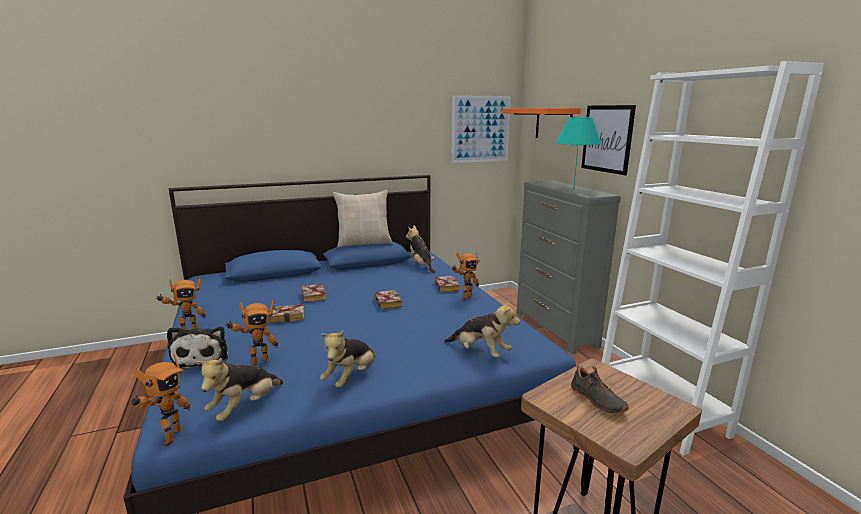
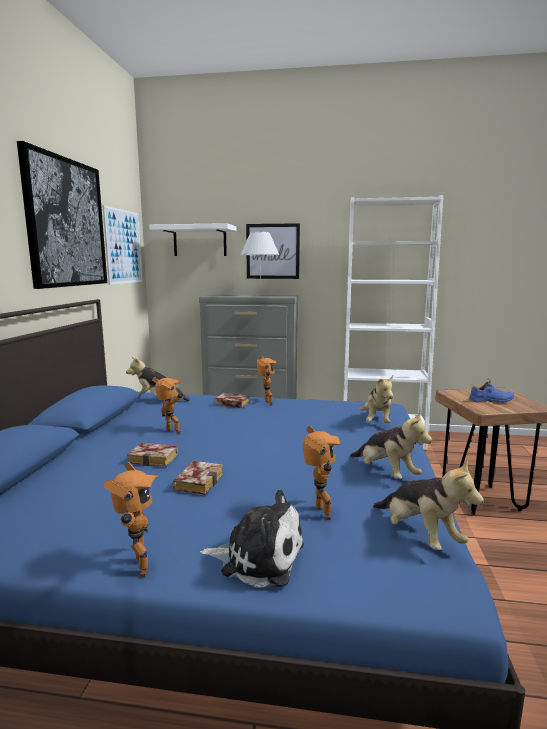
camera: 60 degrees left, 5 degrees down
(168, 437) = (468, 597): toy robot -> toy robot (171, 432)
(364, 243) = (83, 393): beige pillow -> none
(386, 302) = (232, 430): book -> none
(400, 115) = (66, 223): none -> picture
(480, 352) = (376, 421): plush toy -> plush toy turned 120 degrees clockwise
(553, 123) = (200, 241): orange shelf -> white shelf
(573, 190) = (260, 296): turquoise table lamp -> white table lamp
(596, 400) = (491, 401): black shoe -> blue shoe

